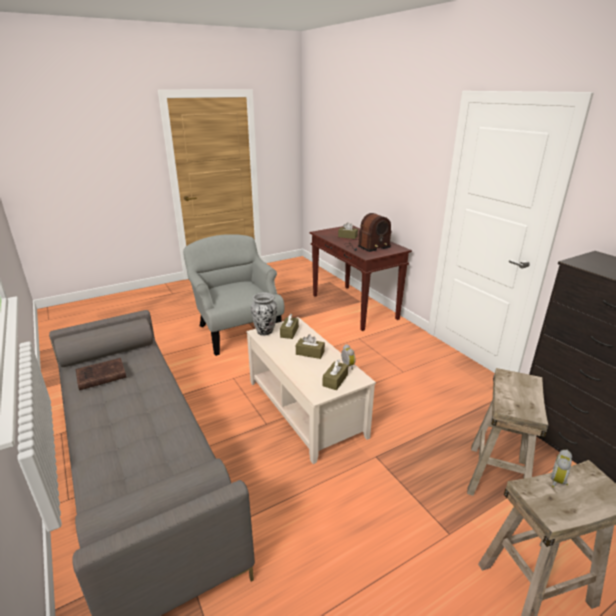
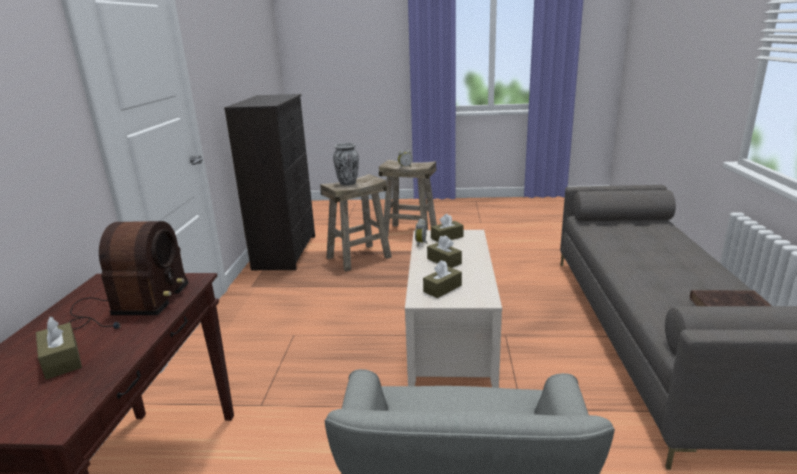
camera: 145 degrees left, 5 degrees down
(265, 332) = (475, 298): vase -> vase (347, 183)
(366, 246) = (129, 306): radio -> radio turned 90 degrees clockwise

